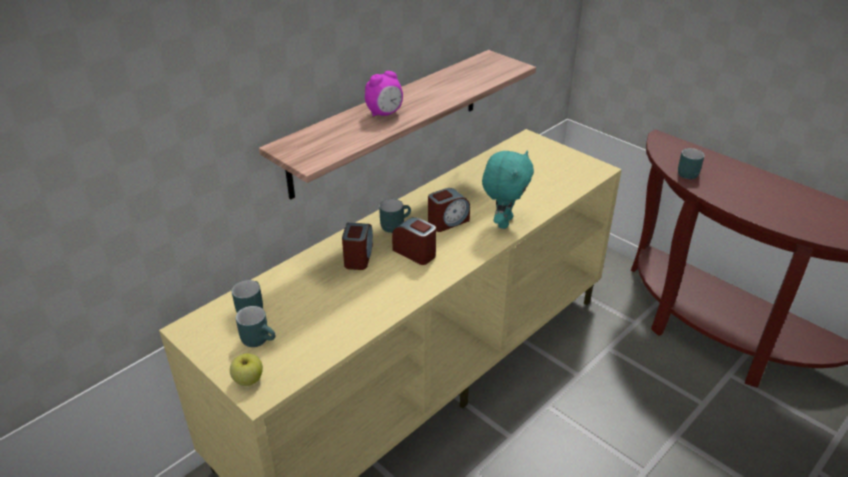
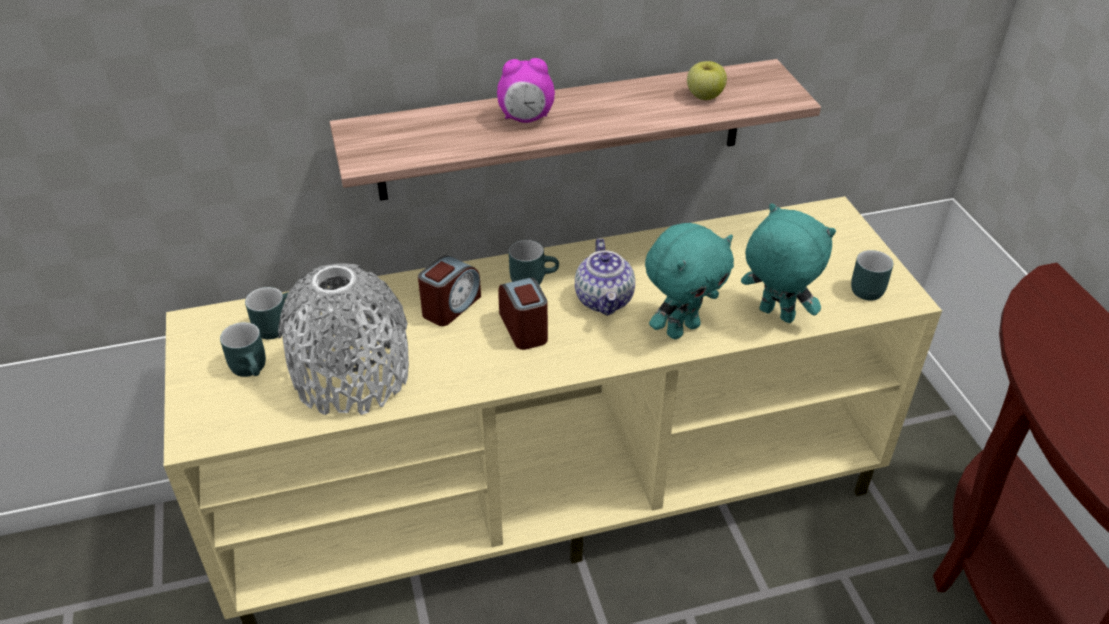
camera: 30 degrees right, 5 degrees up
(248, 379) = (199, 413): apple -> apple (704, 96)
(332, 318) = (352, 376): none -> grey vase
(448, 222) = (605, 300): alarm clock -> teapot
(545, 198) = (775, 315): none -> turquoise plush toy
(686, 172) = (1043, 354): turquoise mug -> turquoise mug (868, 287)

